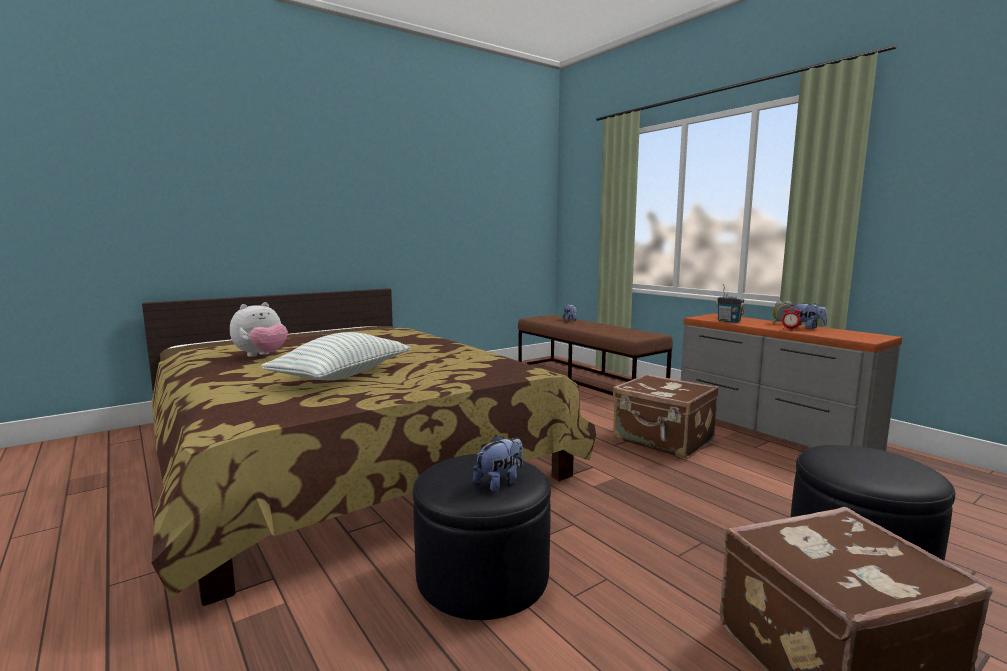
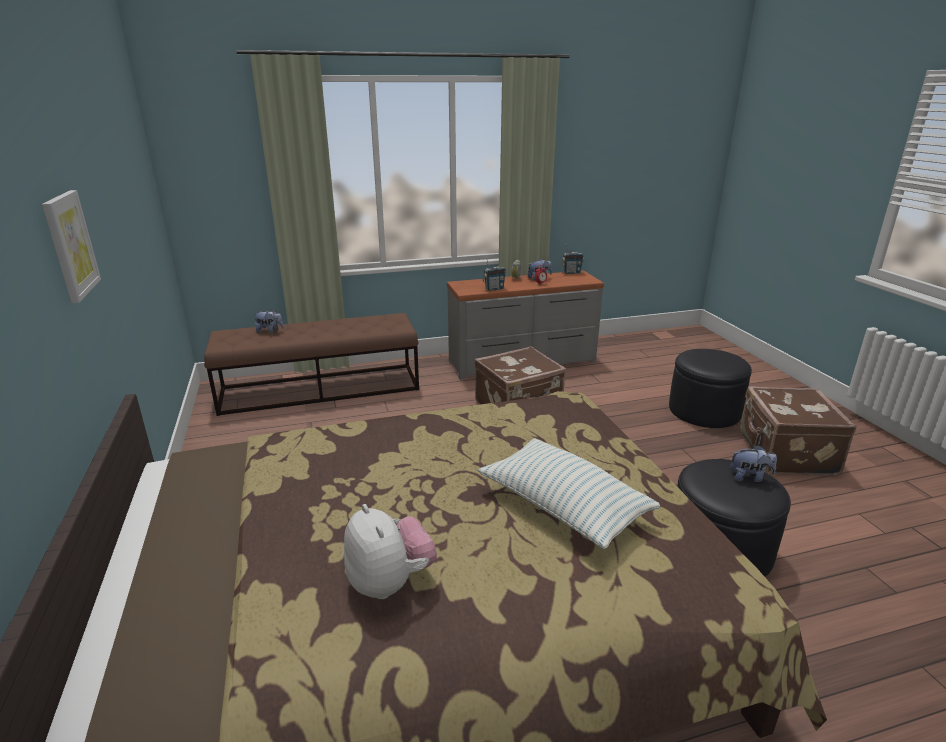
camera: 70 degrees left, 15 degrees up
(379, 203) = (70, 245): none -> picture
(500, 482) = (749, 477): plush toy -> plush toy turned 120 degrees clockwise
(872, 334) = (571, 272): none -> radio

